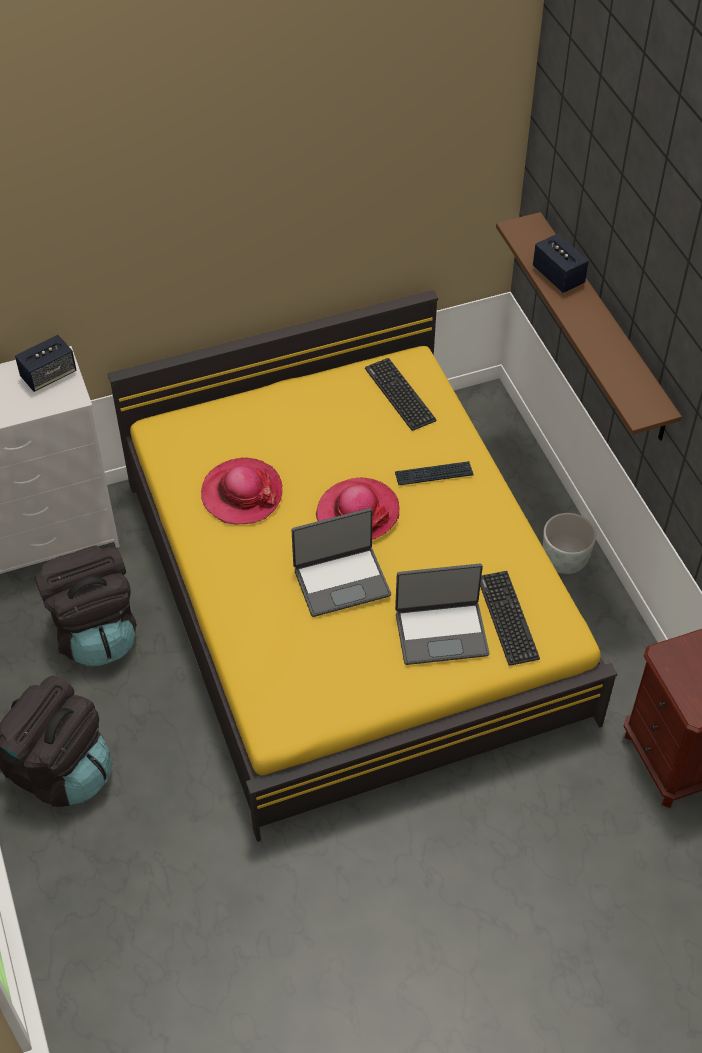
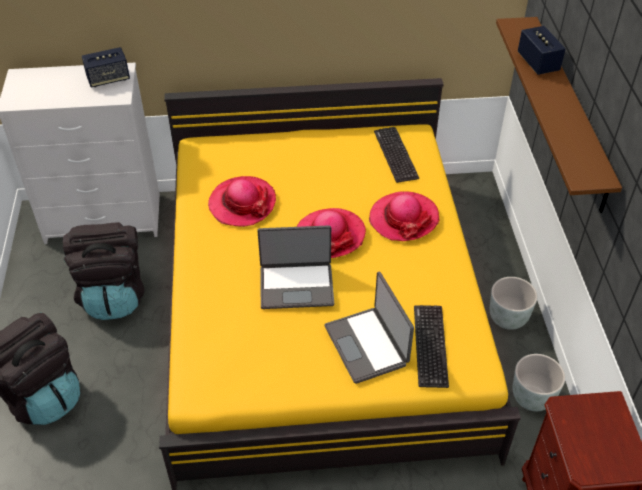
camera: 15 degrees right, 5 degrees down
(434, 474) = (403, 218): keyboard -> hat
(441, 632) = (367, 345): laptop -> laptop turned 60 degrees clockwise
(613, 647) = (532, 398): none -> grey planter

